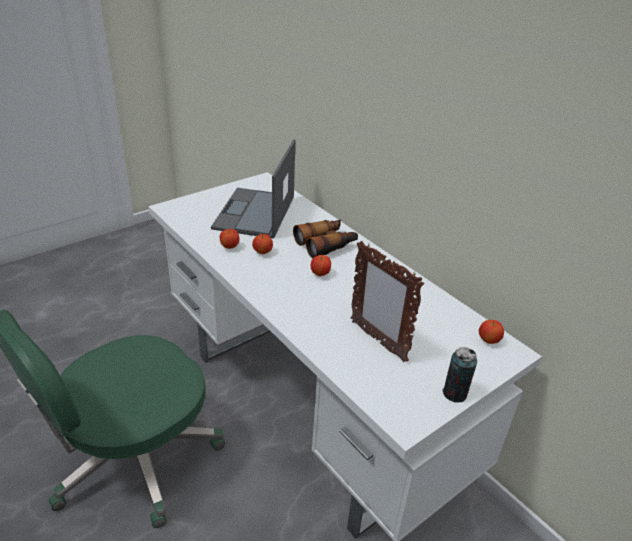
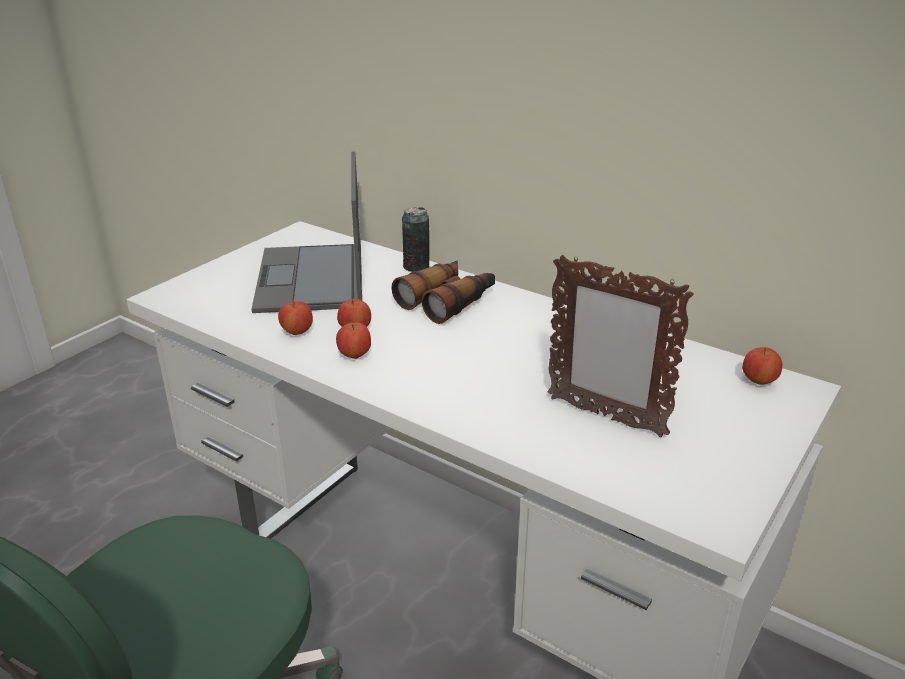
camera: 15 degrees left, 5 degrees down
(320, 274) = (463, 343): apple -> apple (355, 355)
(454, 393) = (761, 463): can -> can (416, 267)

